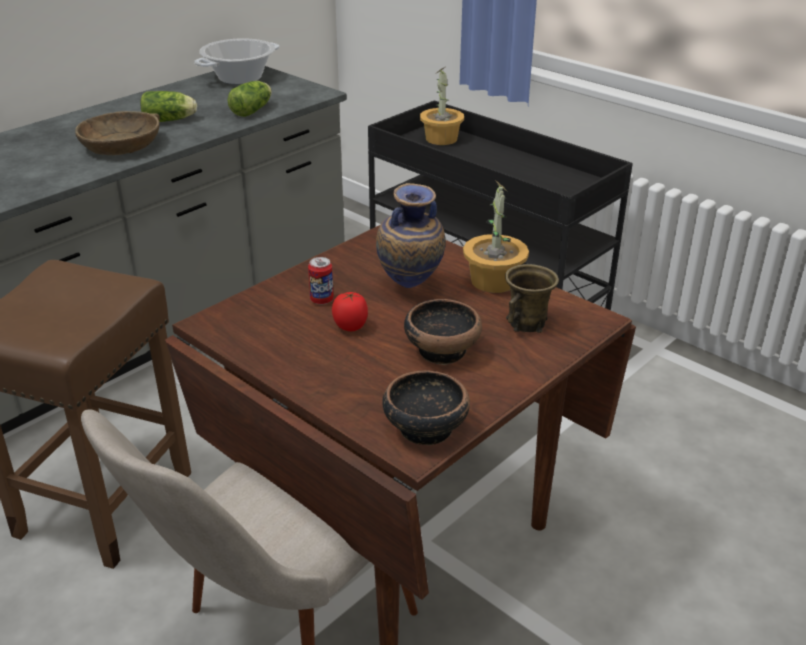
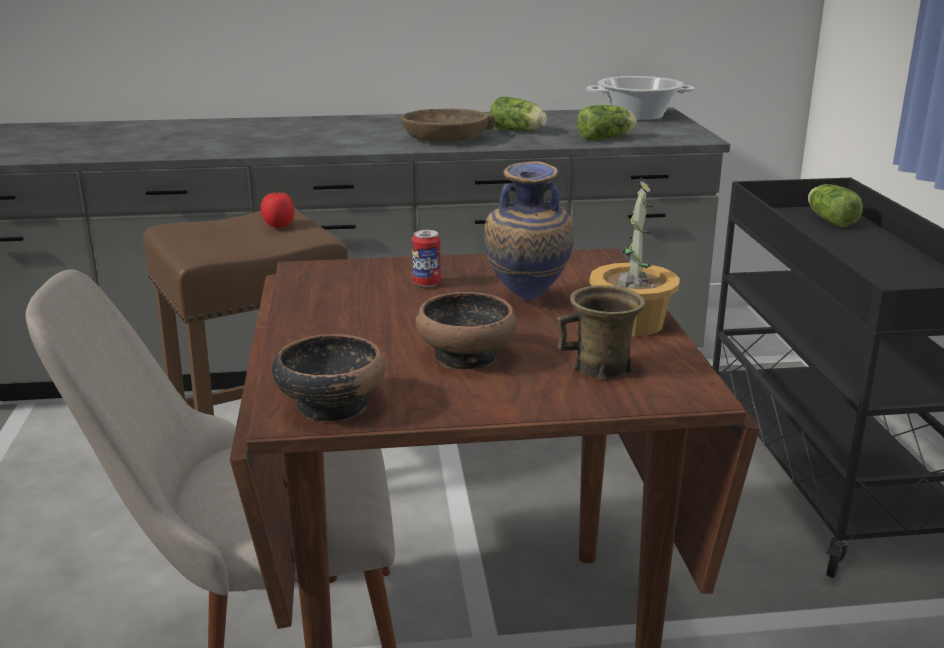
camera: 40 degrees right, 10 degrees down
(350, 326) = (414, 309): tomato -> tomato (279, 225)
(442, 139) = (829, 220): potted plant -> lettuce

